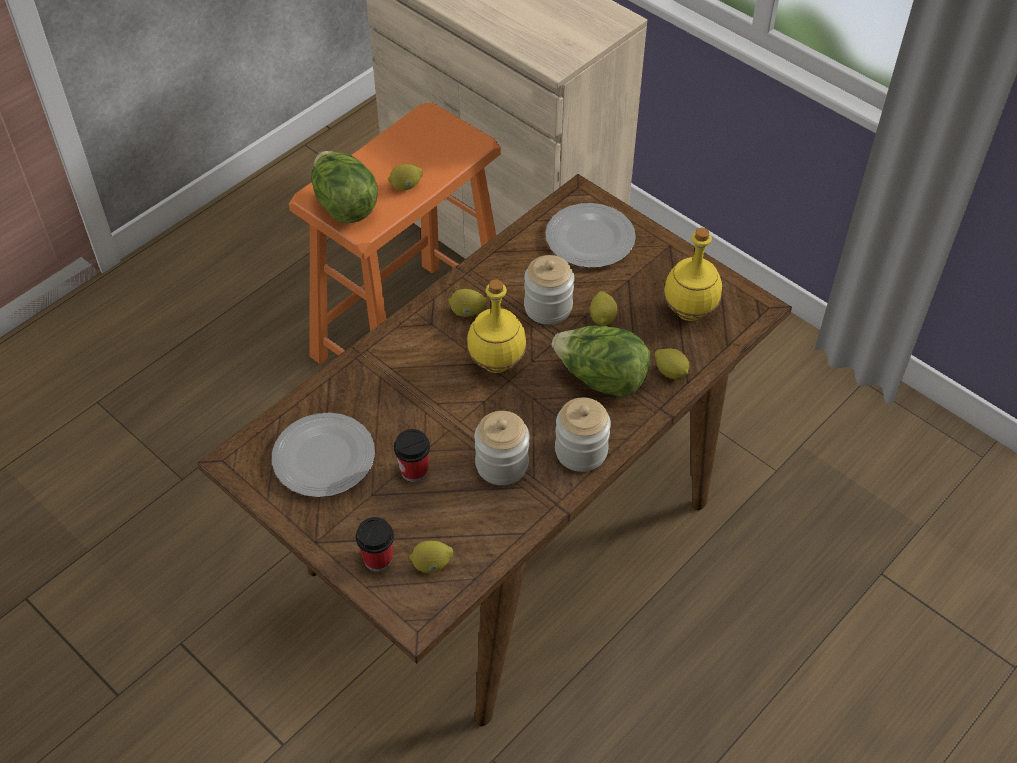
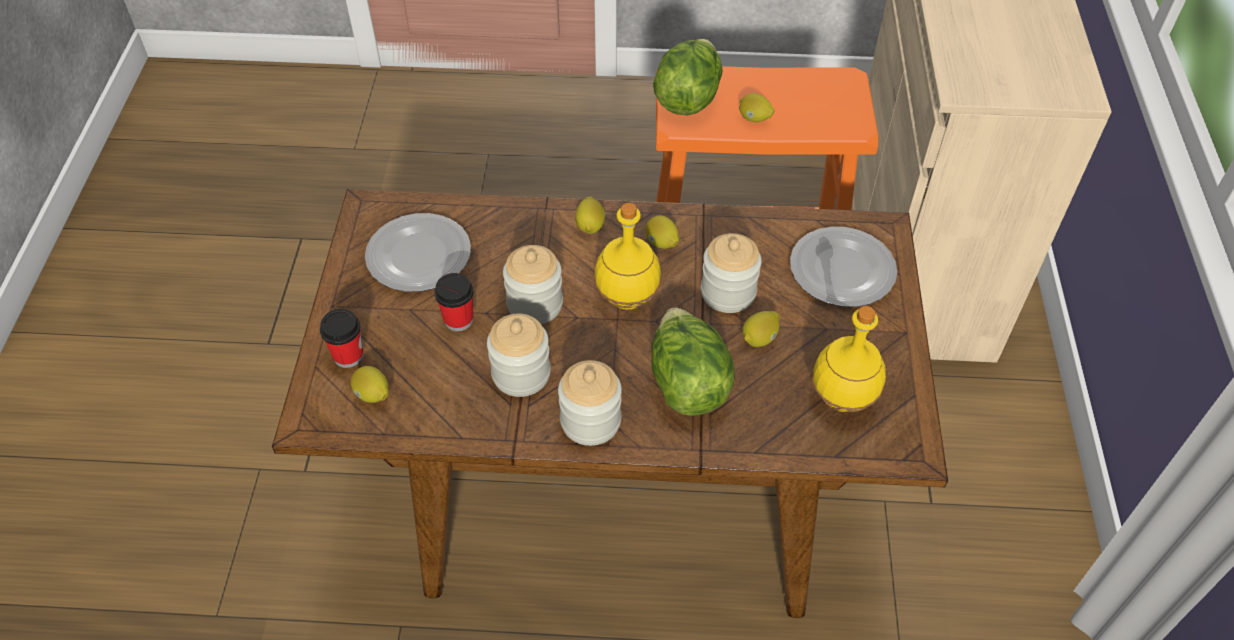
camera: 50 degrees right, 0 degrees up
(447, 417) = (535, 304): none -> jar
(671, 372) = (752, 431): lemon -> lemon (590, 226)

